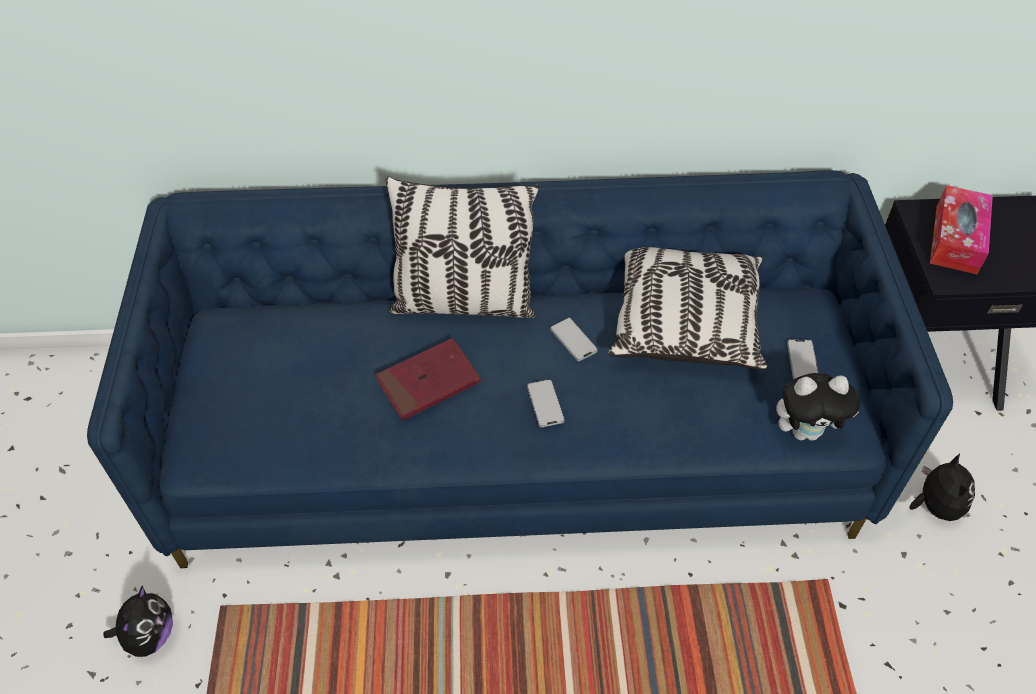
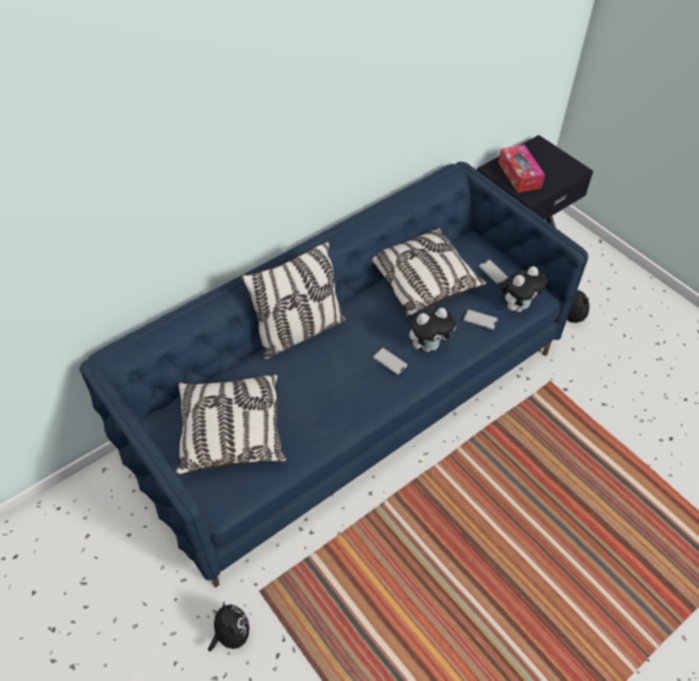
camera: 35 degrees left, 0 degrees up
(277, 380) = (231, 432): none -> pillow
(428, 382) = (319, 385): red book -> none
(573, 340) = (376, 321): phone -> phone (480, 320)
(620, 413) = (429, 346): none -> plush toy

